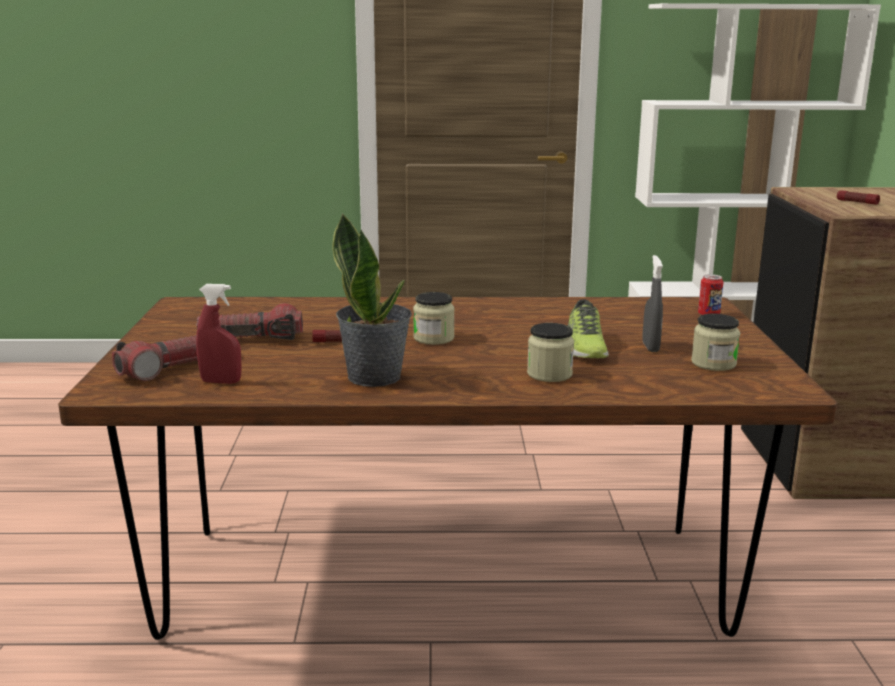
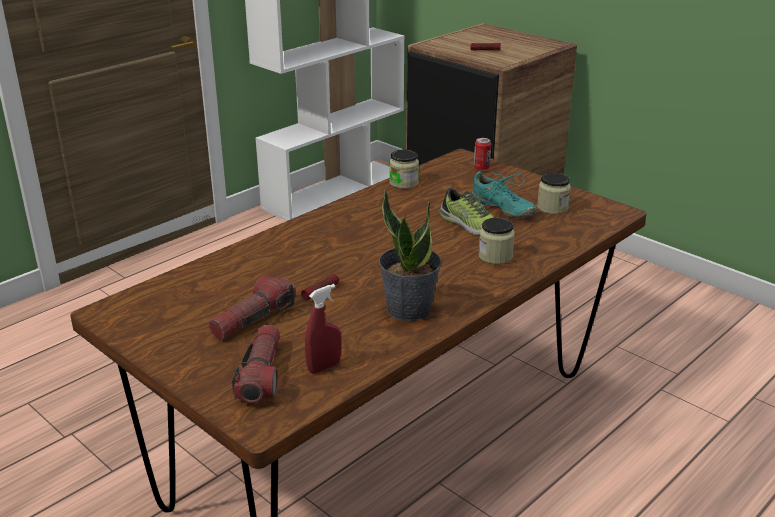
camera: 45 degrees left, 10 degrees up
(433, 338) = (374, 258): jar -> jar (404, 183)
(650, 347) = (501, 209): grey spray bottle -> turquoise shoe

